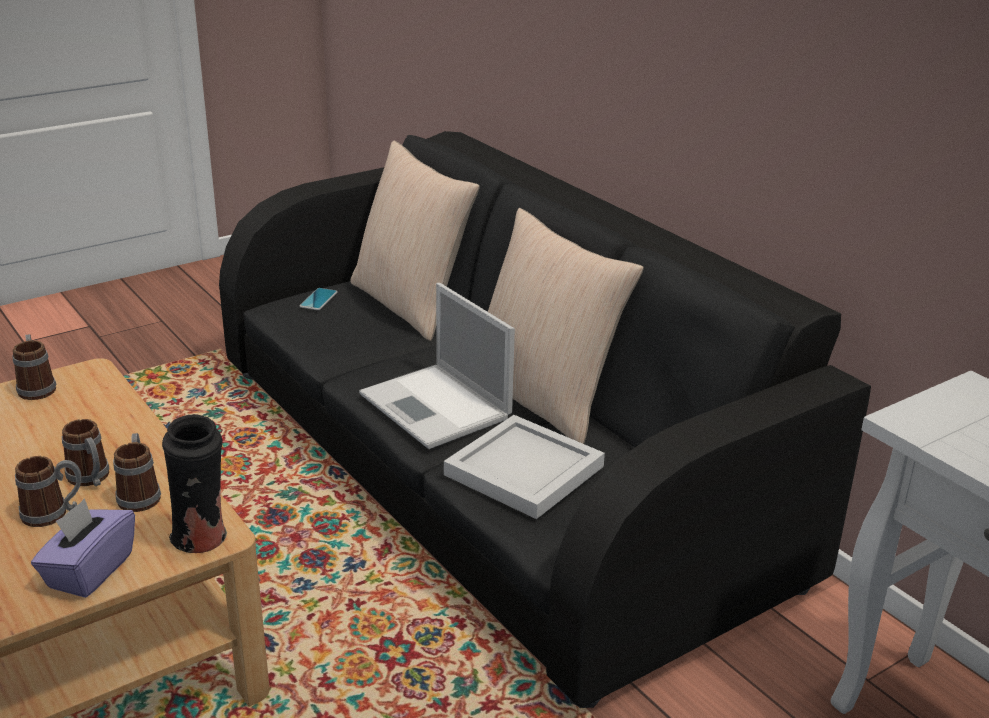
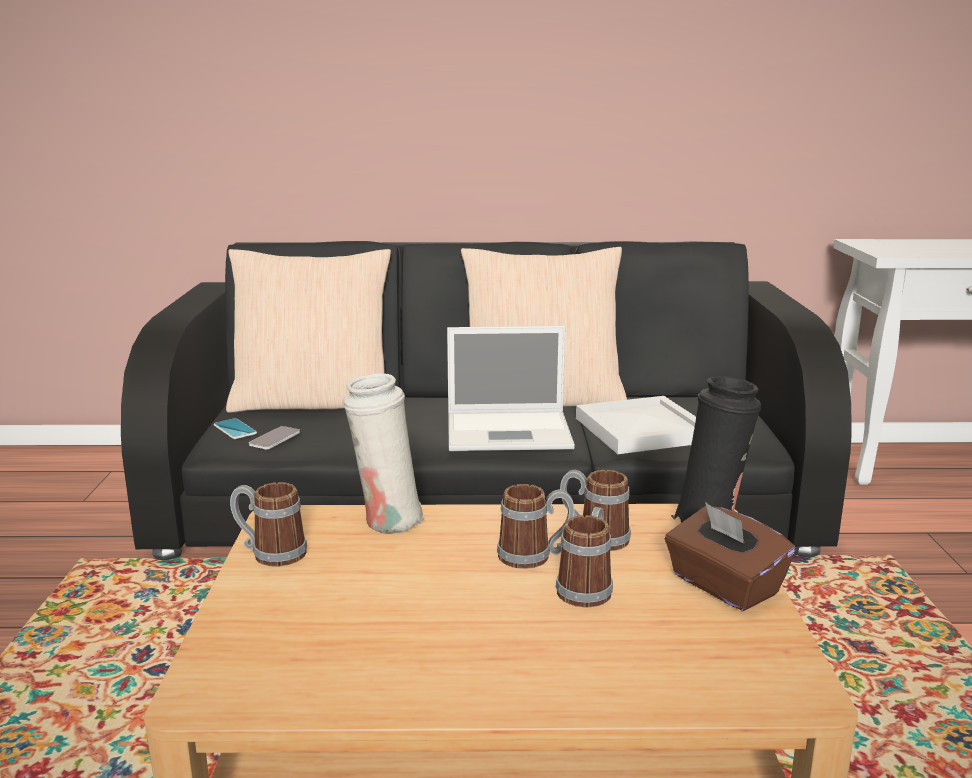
camera: 55 degrees left, 10 degrees down
(89, 571) = (723, 586): purple tissue box -> brown tissue box
(111, 407) = (387, 521): none -> white vase
(316, 320) = (275, 439): none -> phone

